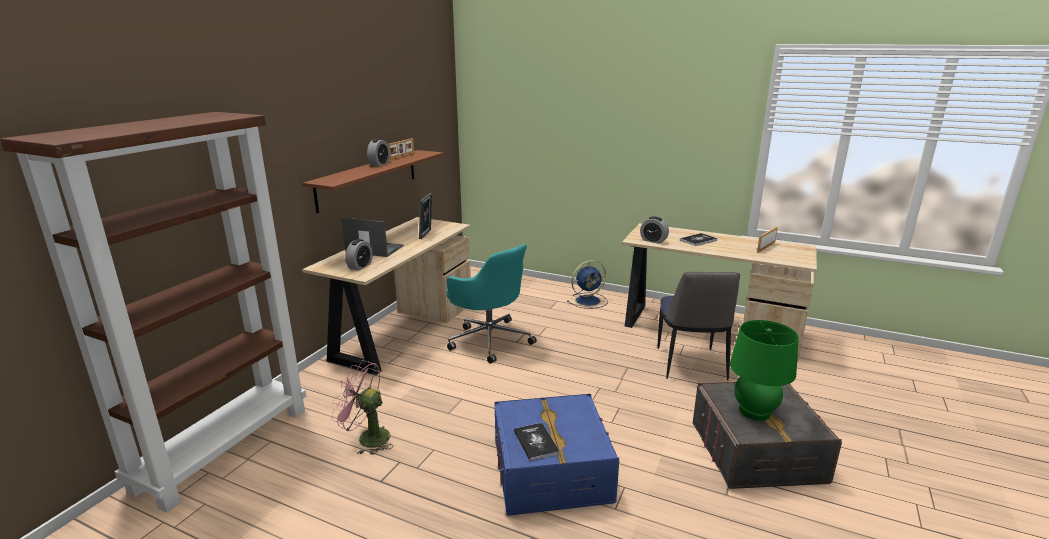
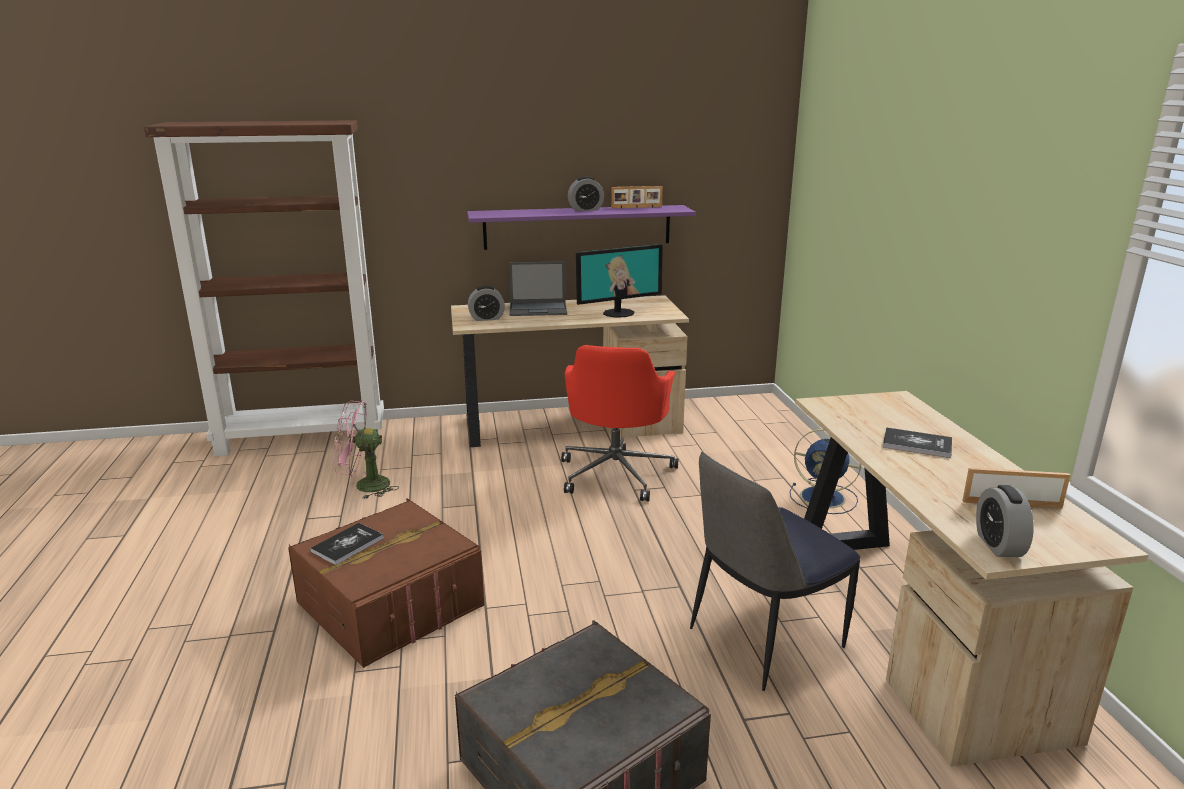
camera: 55 degrees right, 0 degrees up
(367, 438) = (364, 486): pink fan -> pink fan turned 75 degrees counterclockwise
(368, 179) = (577, 227): brown shelf -> purple shelf
(374, 249) = (539, 309): laptop -> laptop turned 105 degrees clockwise
(426, 234) = (618, 313): picture frame -> monitor
(489, 339) = (616, 473): turquoise office chair -> red office chair
(551, 472) = (390, 605): blue storage box -> brown storage box
(653, 241) = (842, 415): alarm clock -> alarm clock (998, 545)
(754, 411) = (564, 691): green table lamp -> none

